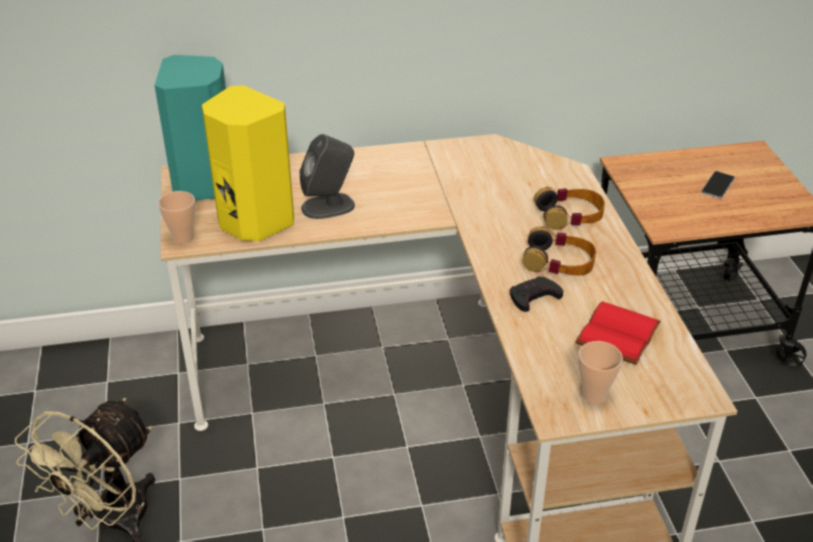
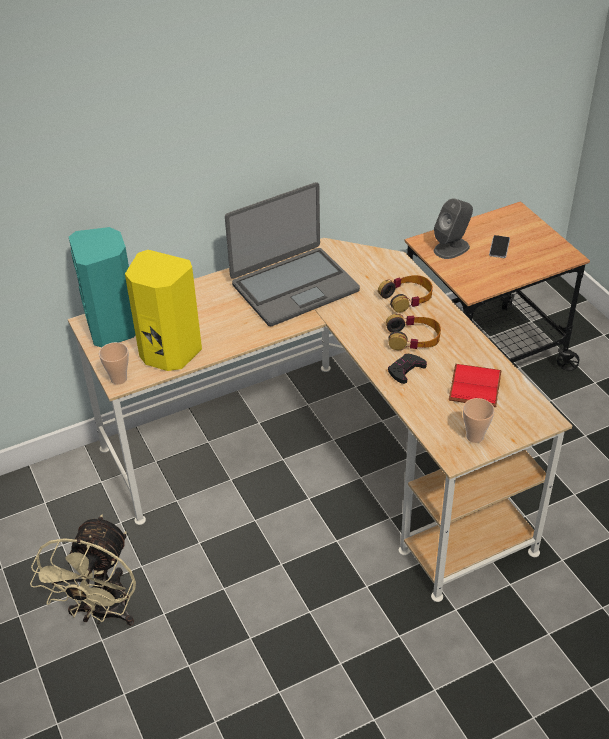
camera: 15 degrees left, 5 degrees up
(329, 206) = (221, 327): grey speaker -> grey speaker (452, 248)
(435, 179) = (294, 287): none -> laptop

